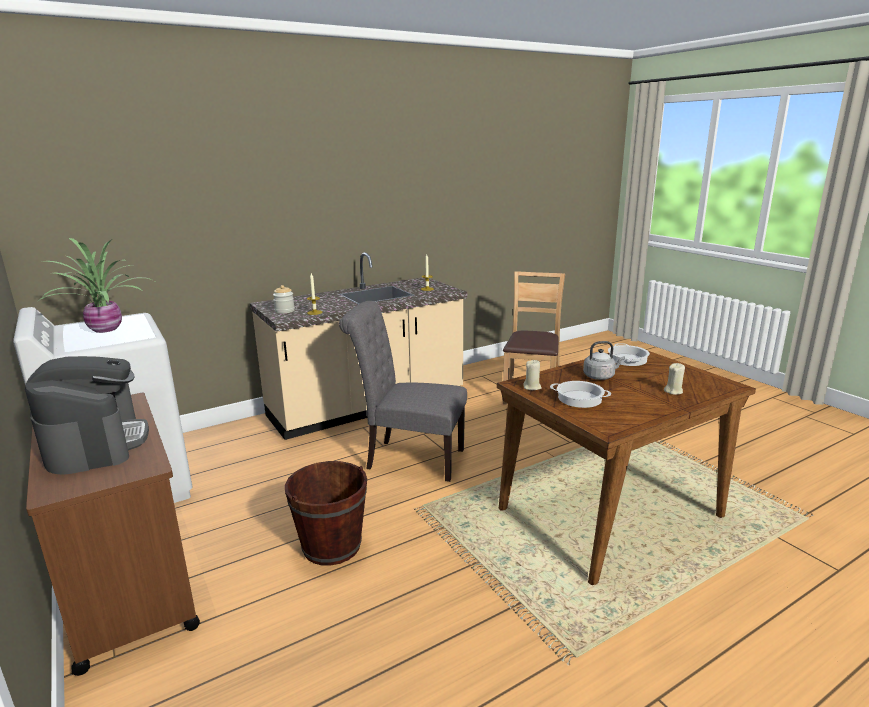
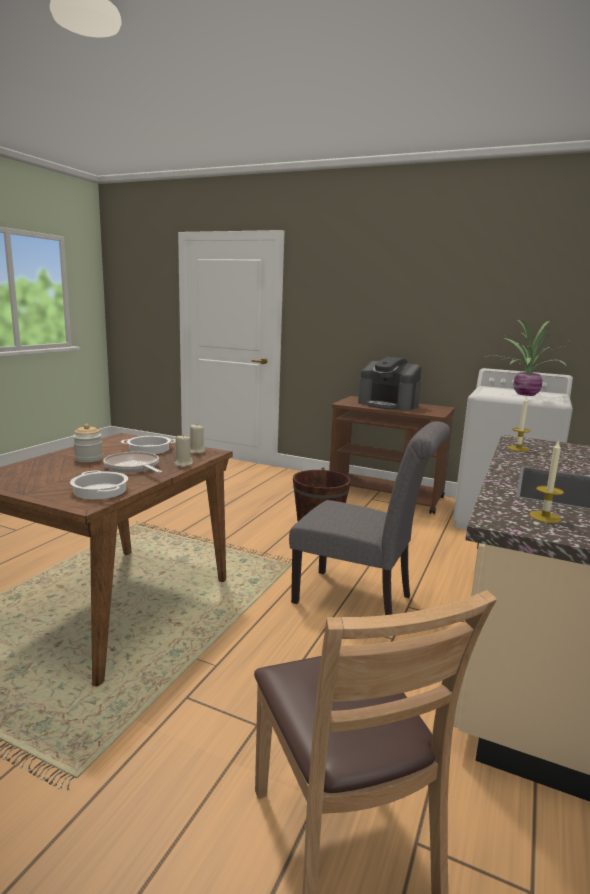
camera: 145 degrees right, 5 degrees down
(284, 311) = (550, 446): jar -> jar (88, 459)
(409, 458) = (360, 600): grey chair -> grey chair turned 45 degrees clockwise
(600, 376) = (133, 467): grey kettle -> frying pan
(673, 391) = (54, 465): beige candle -> beige candle (183, 464)

